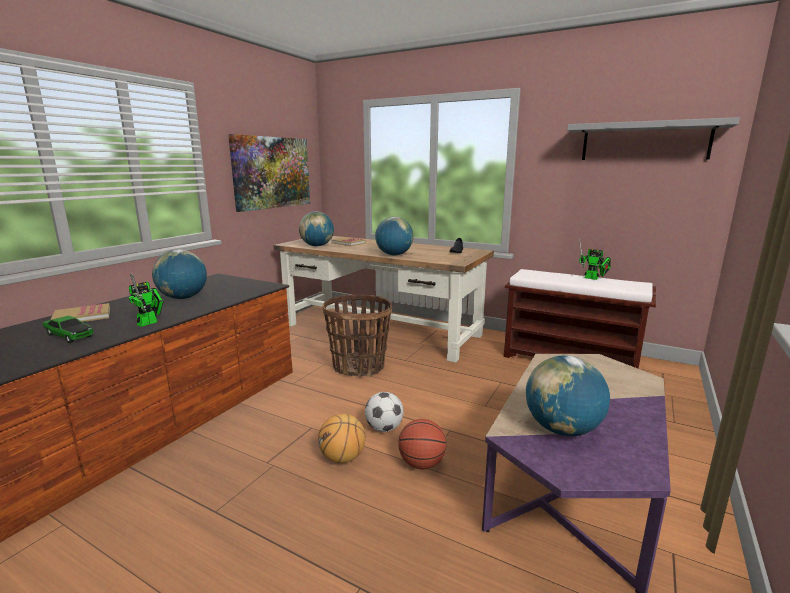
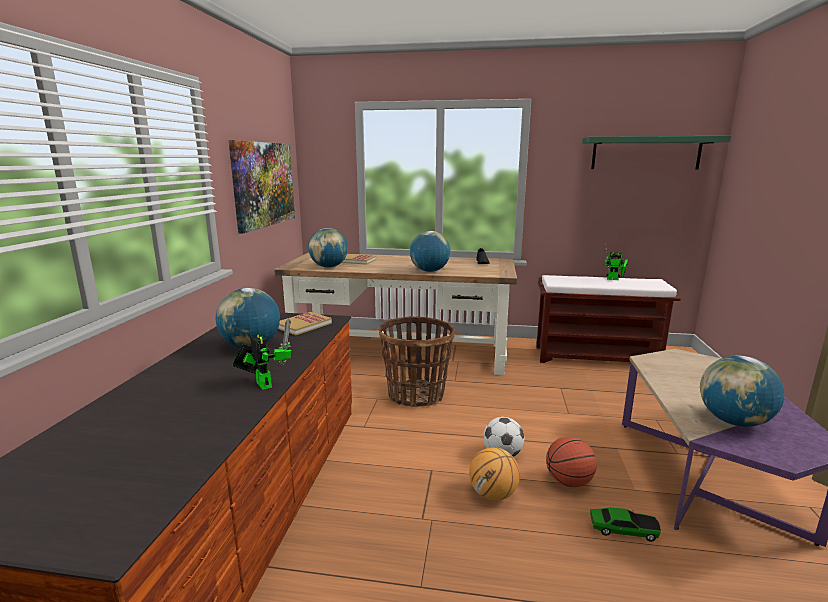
camera: 20 degrees left, 0 degrees up
(69, 335) = (182, 417): toy car -> toy car (623, 530)
(82, 316) = (155, 389): book -> book (303, 325)
(150, 322) = (263, 383): toy robot -> toy robot turned 45 degrees counterclockwise
(644, 141) = (645, 153): grey shelf -> green shelf

